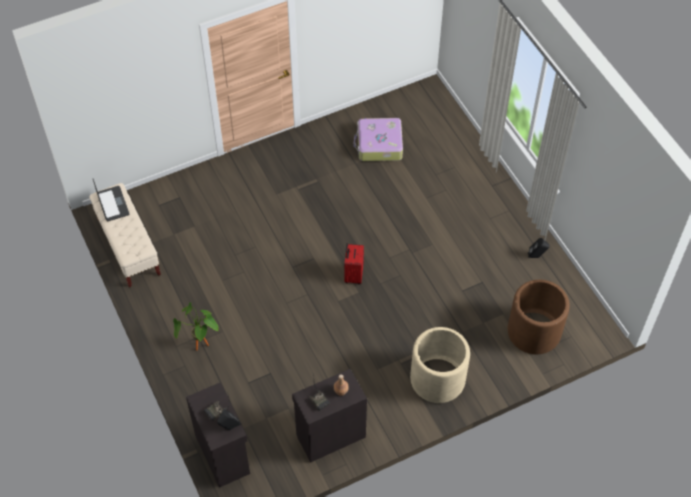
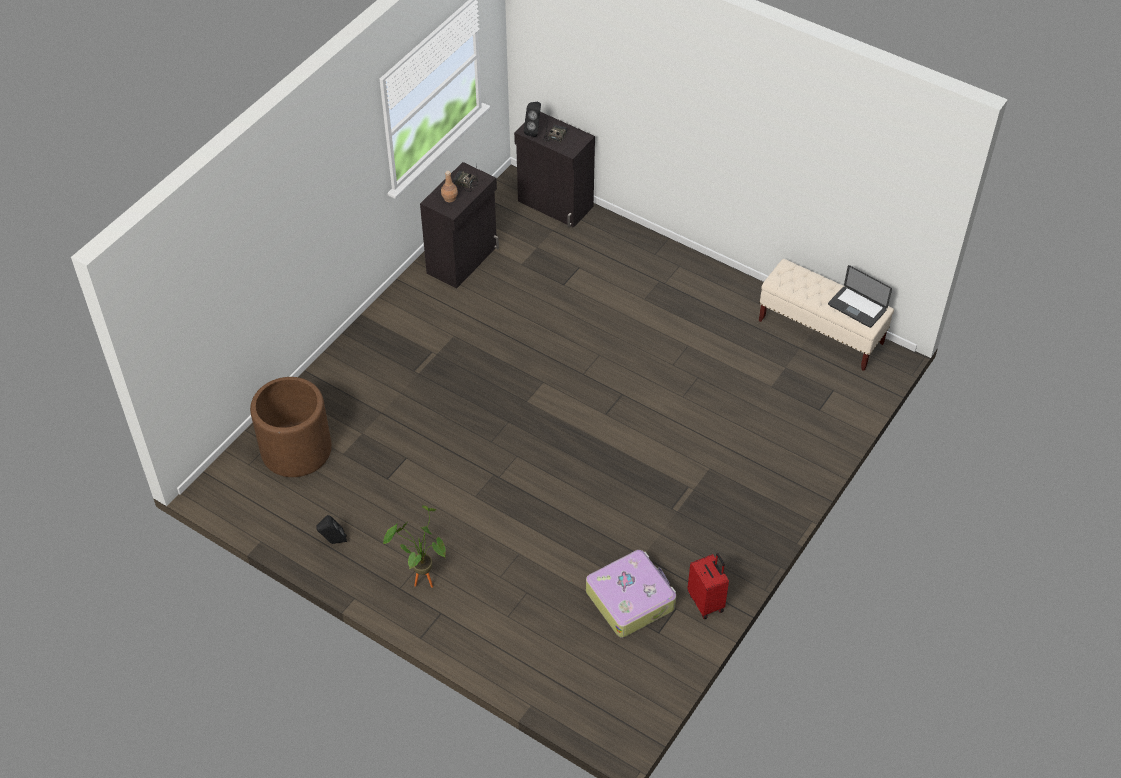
camera: 150 degrees right, 5 degrees down
(201, 348) = (652, 275): potted plant -> potted plant (421, 578)
(353, 275) = (546, 416): red suitcase -> red suitcase (706, 602)
(437, 379) = (382, 354): beige planter -> none

